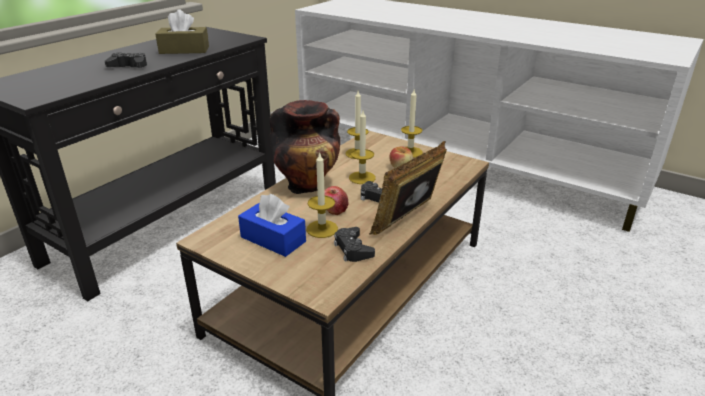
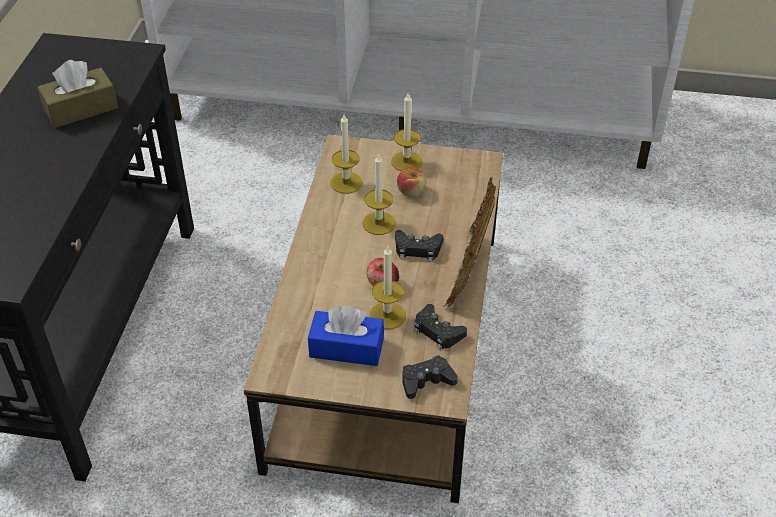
camera: 25 degrees left, 15 degrees up
(129, 66) = (46, 170): black game controller -> black game controller (426, 381)
(308, 185) = (325, 255): vase -> none

